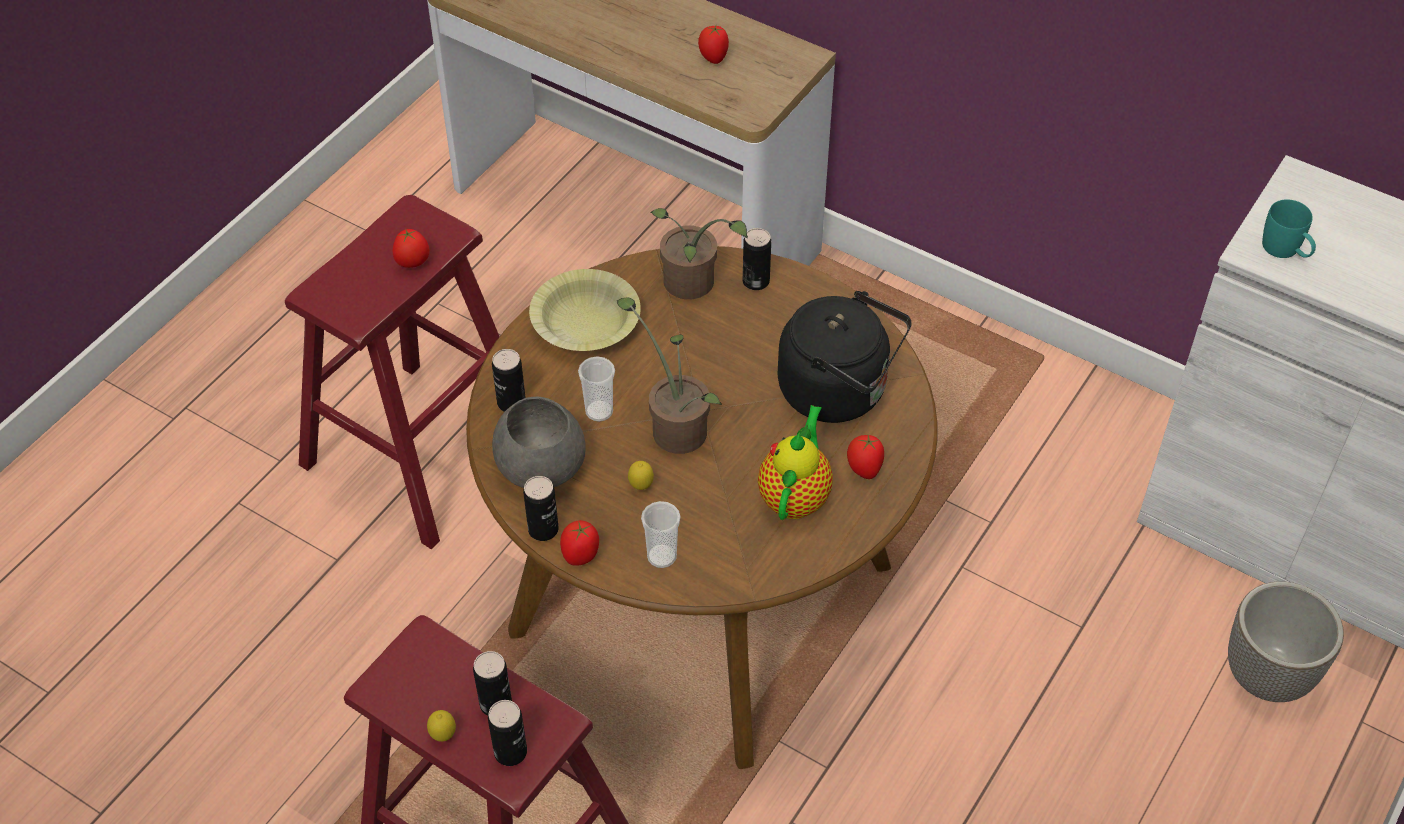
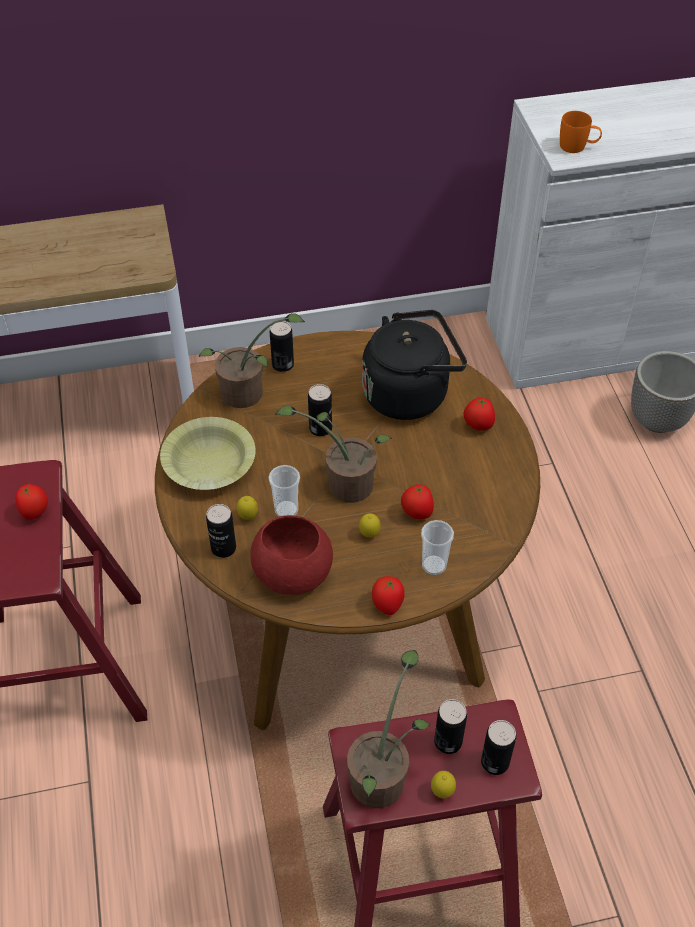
camera: 45 degrees left, 0 degrees up
(414, 682) = (382, 775): none -> potted plant
(539, 464) = (291, 571): grey bowl -> red bowl
(543, 529) = (344, 609): can -> can (320, 428)
(561, 392) = (248, 517): none -> lemon
(713, 58) = (89, 252): tomato -> tomato (416, 513)
(795, 496) = (461, 469): teapot -> none
(1285, 251) = (578, 147): turquoise mug -> orange mug

